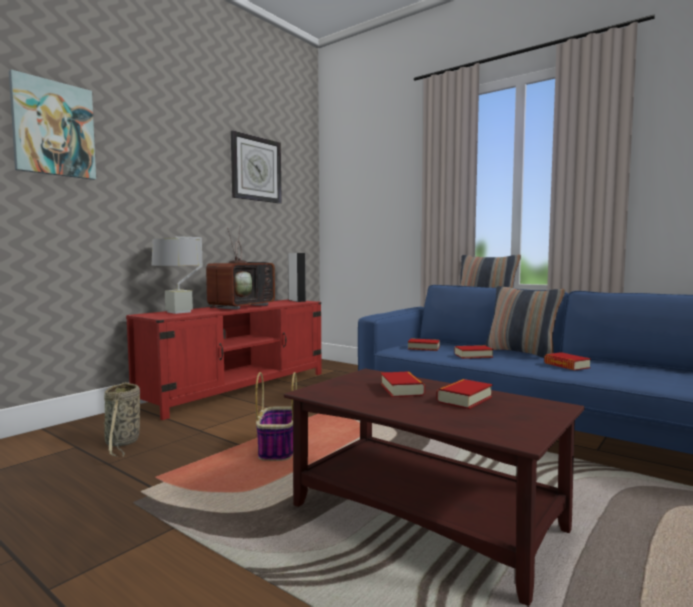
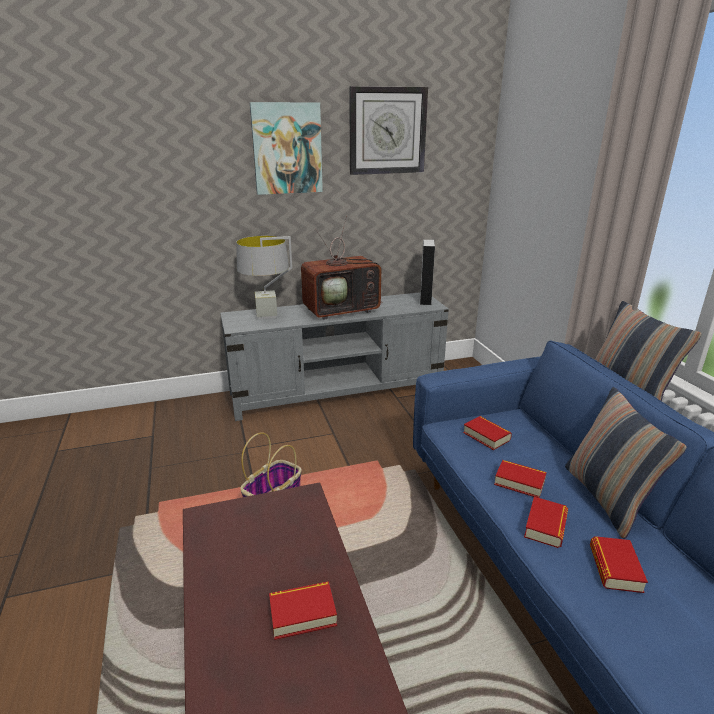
camera: 35 degrees right, 20 degrees up
(53, 129) = (133, 132): picture -> picture (287, 149)
(122, 443) = (181, 444): basket -> none
(239, 388) = (338, 391): red tv stand -> grey tv stand
(401, 390) = (279, 555): book -> book (545, 526)

